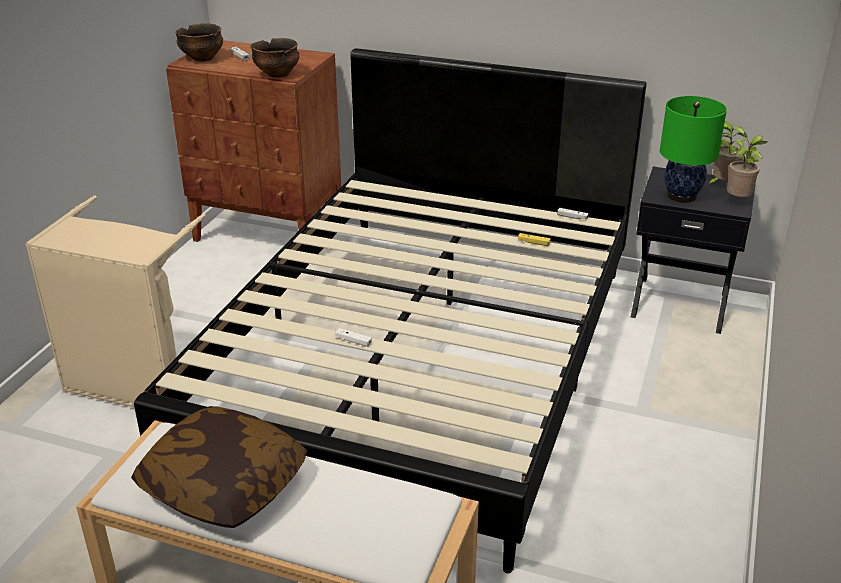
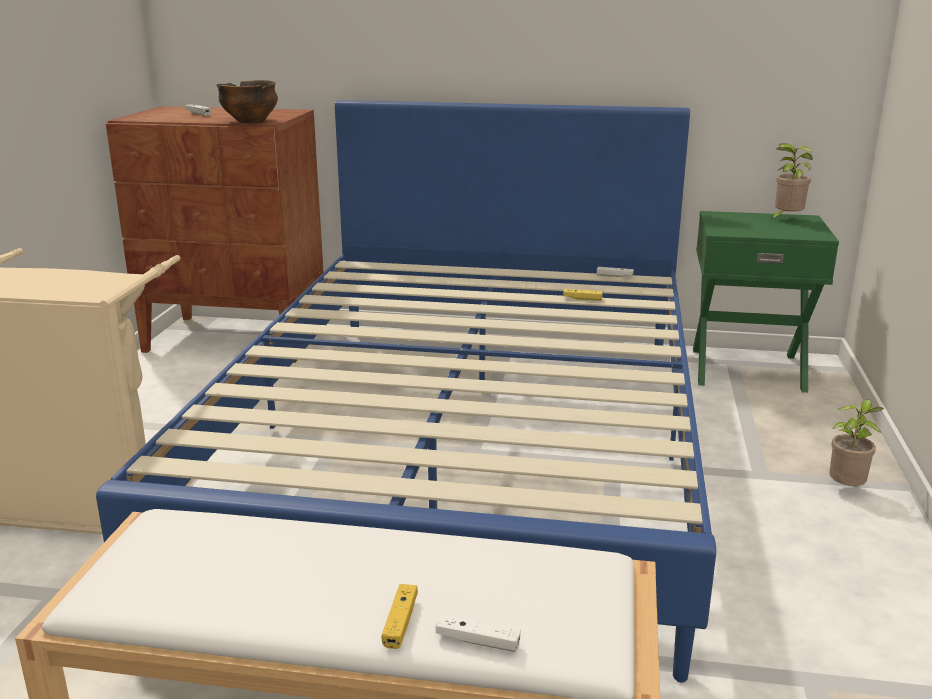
camera: 10 degrees left, 10 degrees down
(202, 58) = (151, 116): bowl -> none
(223, 486) = (265, 578): pillow -> none
(295, 529) = (400, 622): none -> yellow game controller
(353, 341) = (399, 402): white game controller -> white game controller (477, 641)
(421, 360) = (467, 447): black bed -> blue bed
(680, 303) = (747, 368): black nightstand -> green nightstand
(682, 196) = (750, 229): green table lamp -> none
(739, 200) = (815, 229): potted plant -> potted plant (846, 489)

